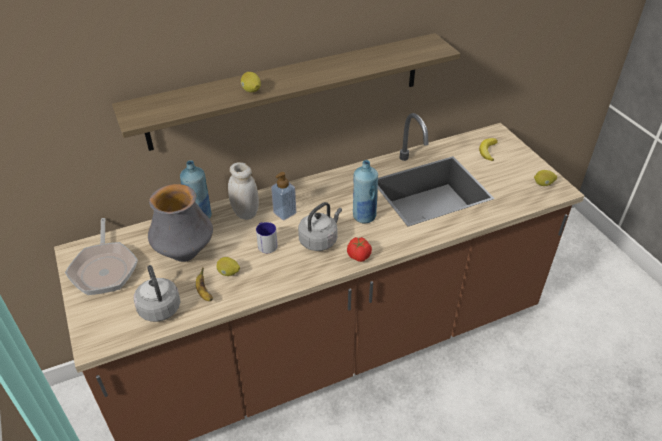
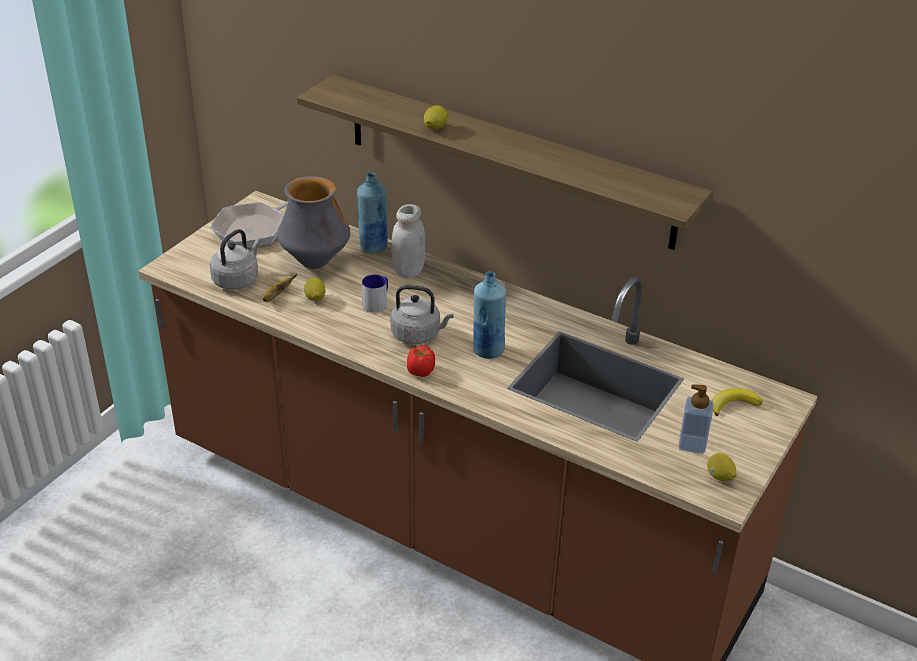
camera: 55 degrees right, 5 degrees down
(284, 213) = (435, 295): soap dispenser -> soap dispenser (692, 444)

